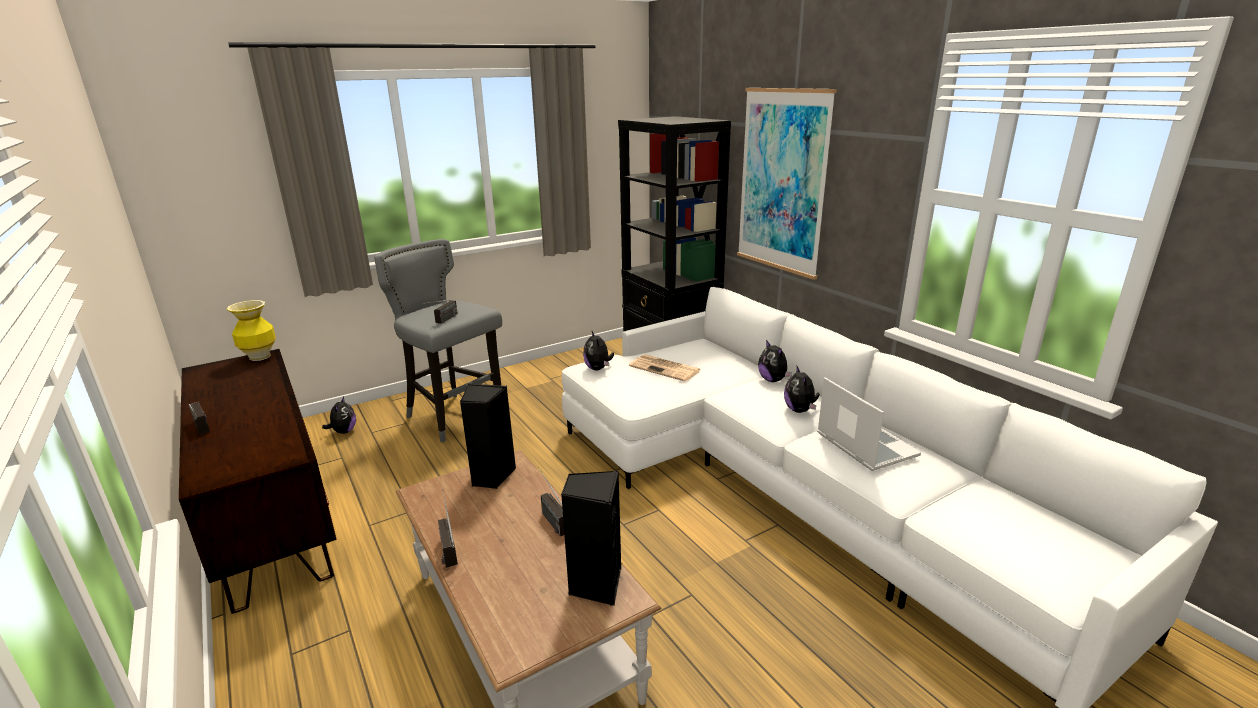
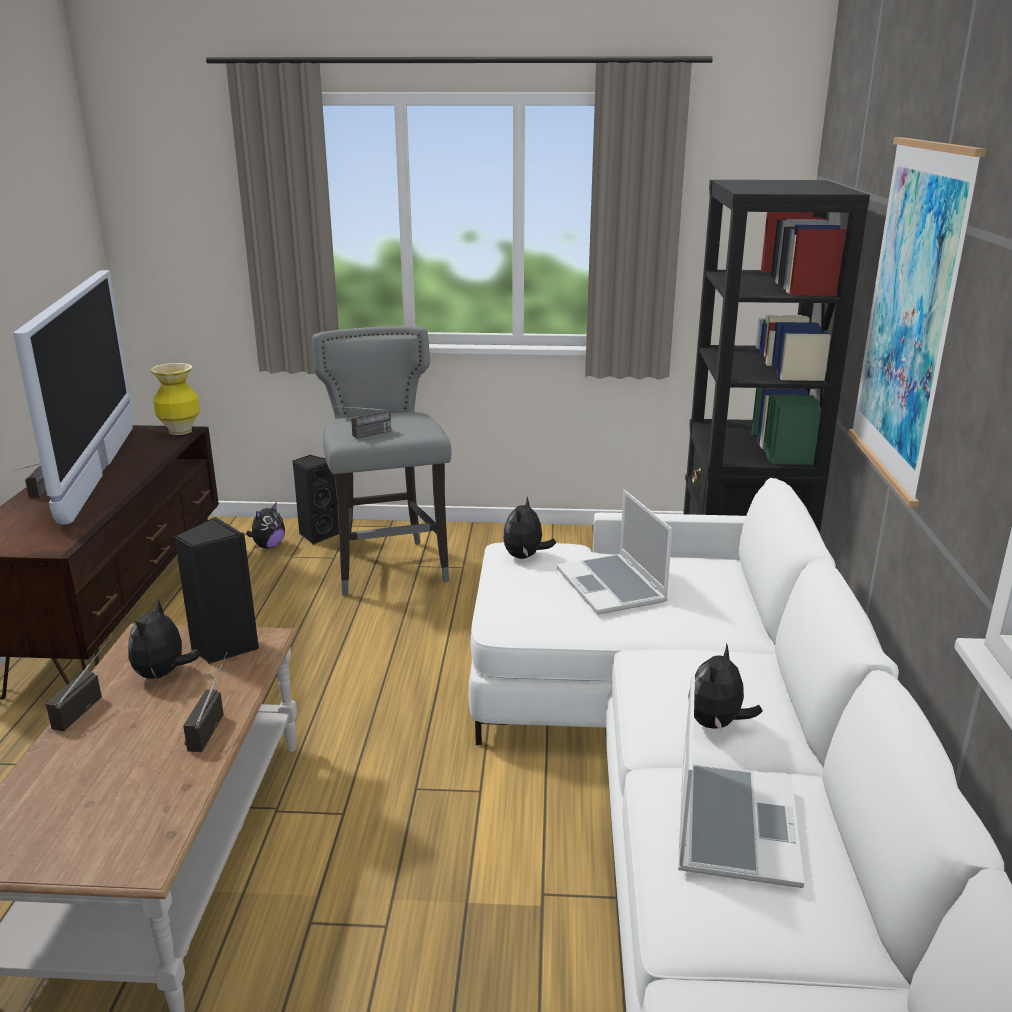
camera: 35 degrees right, 0 degrees up
(236, 400) = (100, 471): none -> television
(595, 584) = (139, 827): black speaker -> black speaker (318, 535)
(666, 368) = (612, 587): newspaper -> laptop
(773, 380) = (747, 661): plush toy -> plush toy (163, 674)

